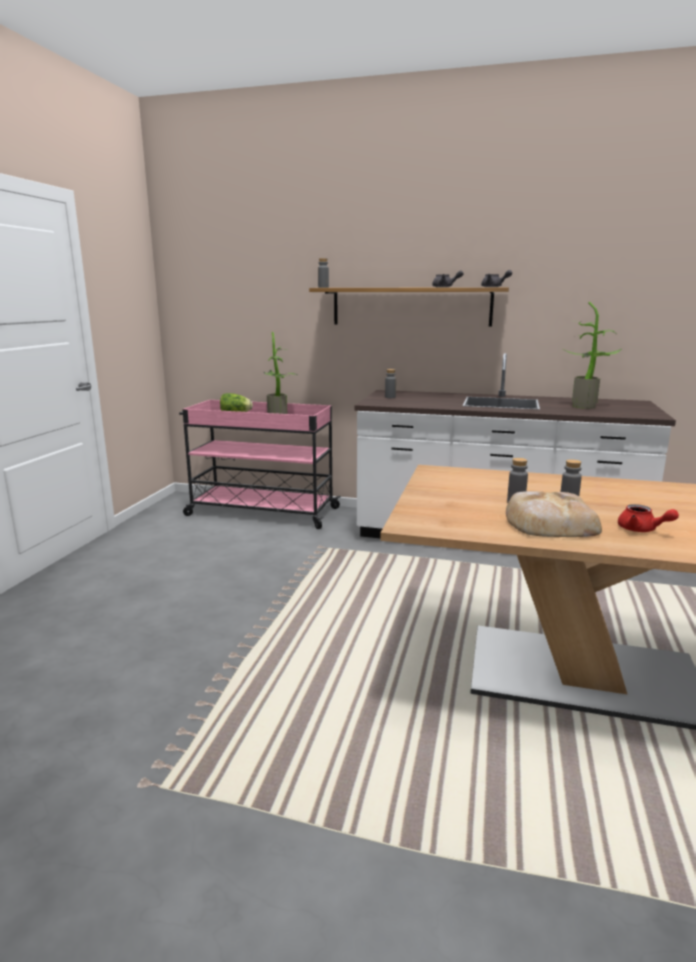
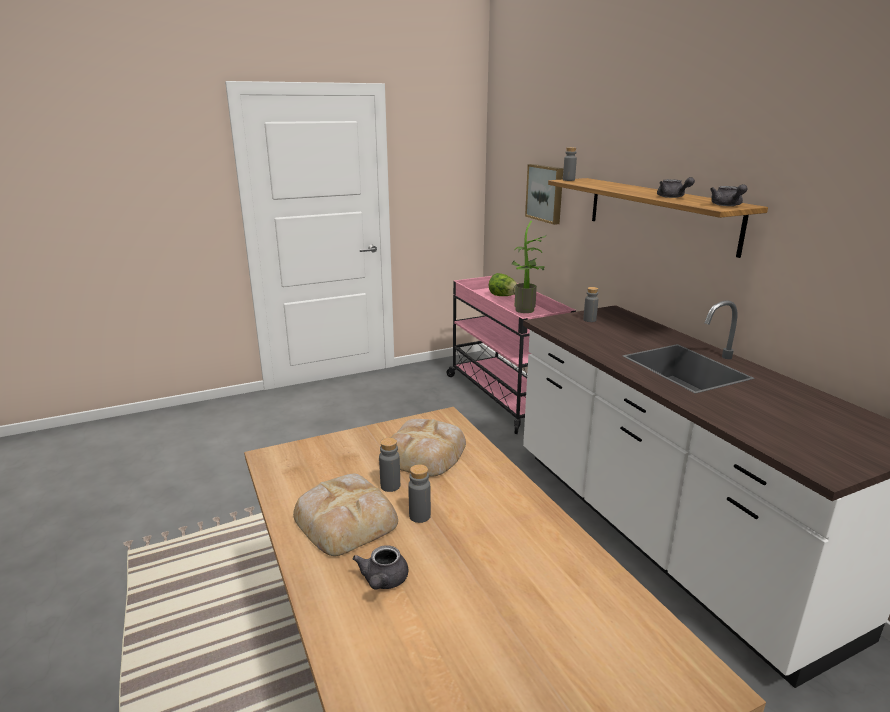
camera: 50 degrees right, 5 degrees up
(265, 309) = (546, 193): none -> picture
(480, 485) = (425, 453): none -> bread
(586, 406) = (782, 413): potted plant -> none
(641, 530) = (383, 581): red teapot -> grey teapot

